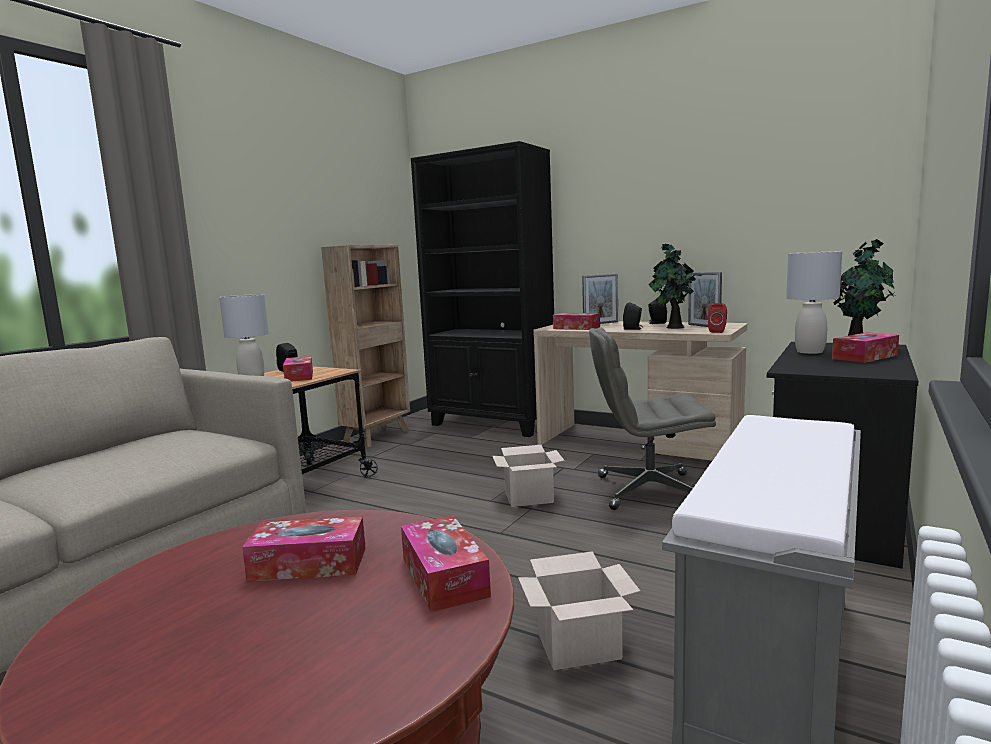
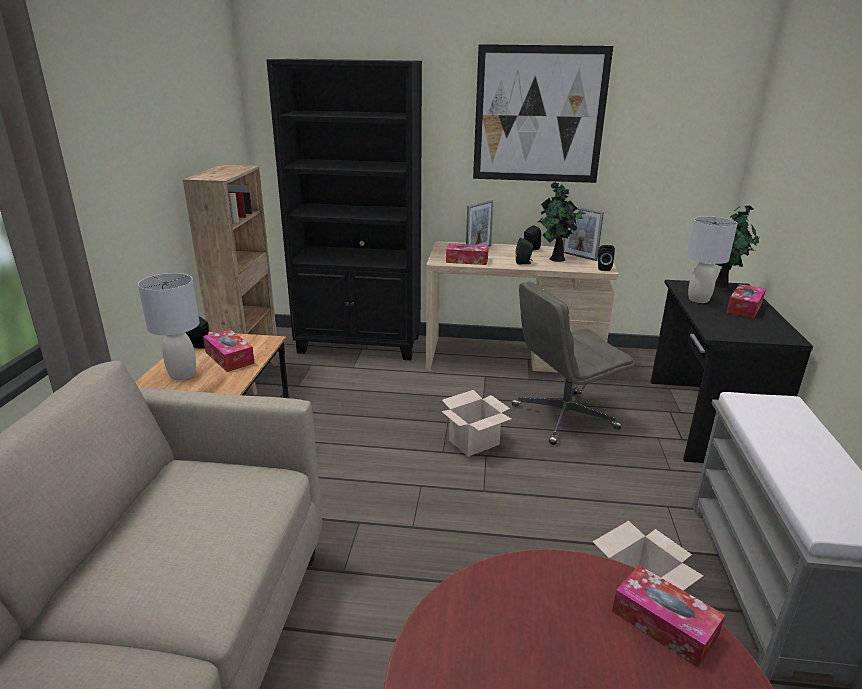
camera: 25 degrees left, 15 degrees up
(308, 564) = (546, 641): tissue box -> none
(662, 186) = (539, 115): none -> picture
(718, 331) = (603, 268): red speaker -> black speaker

